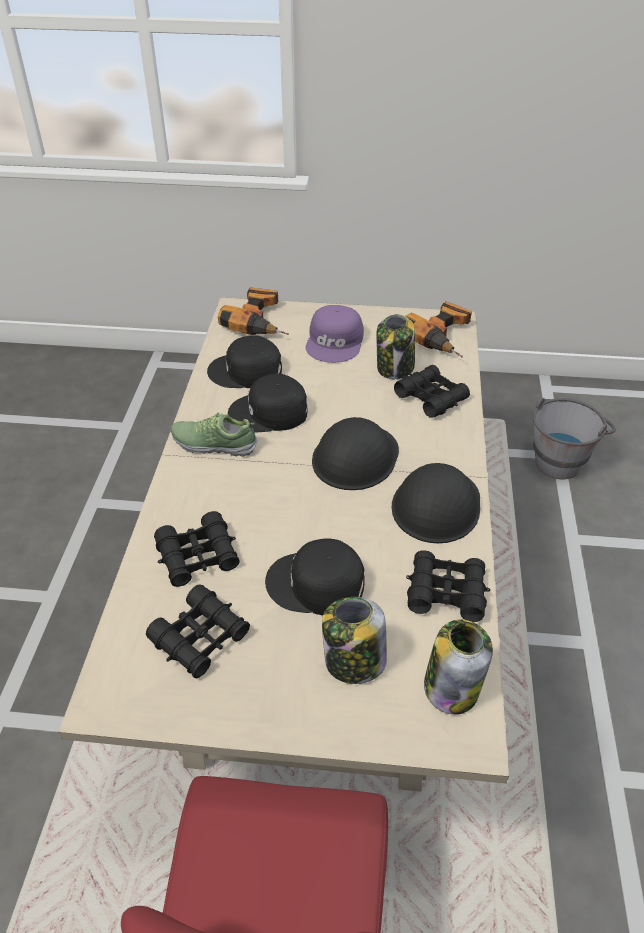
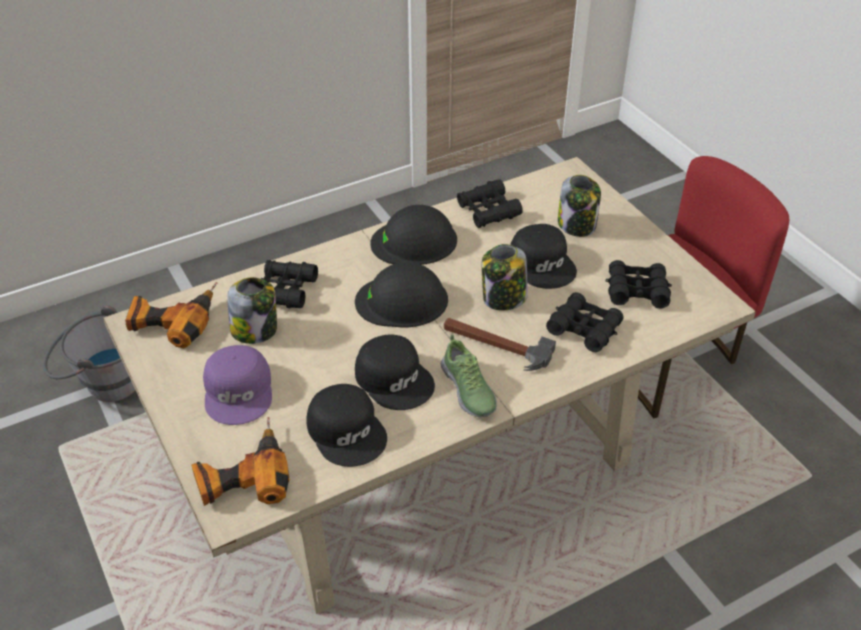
camera: 125 degrees left, 0 degrees up
(243, 485) = (496, 345): none -> hammer
(335, 342) = (239, 391): purple cap -> purple cap turned 105 degrees clockwise
(451, 686) = (550, 187): jar -> jar (503, 298)

